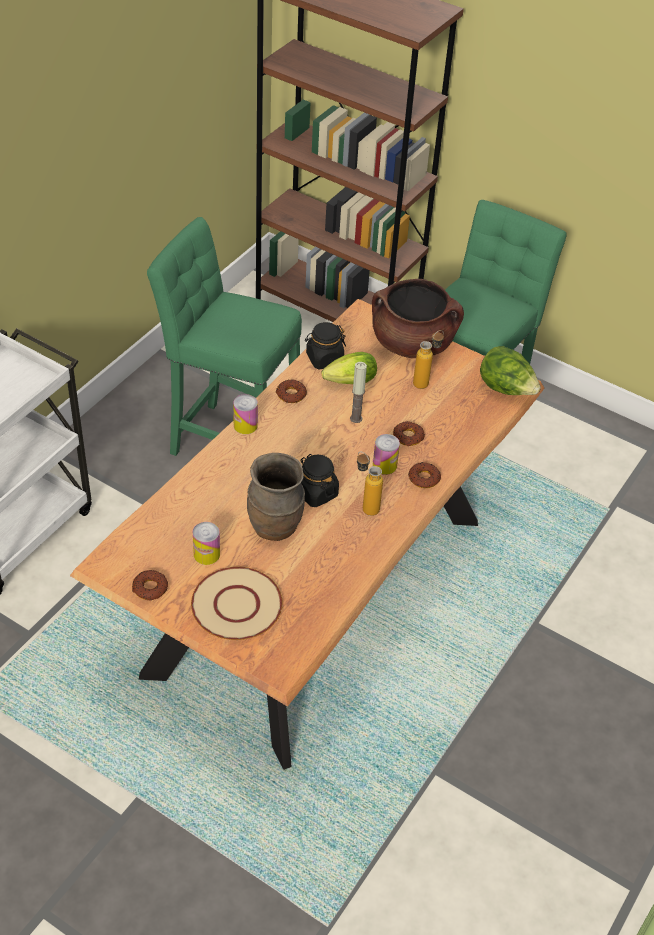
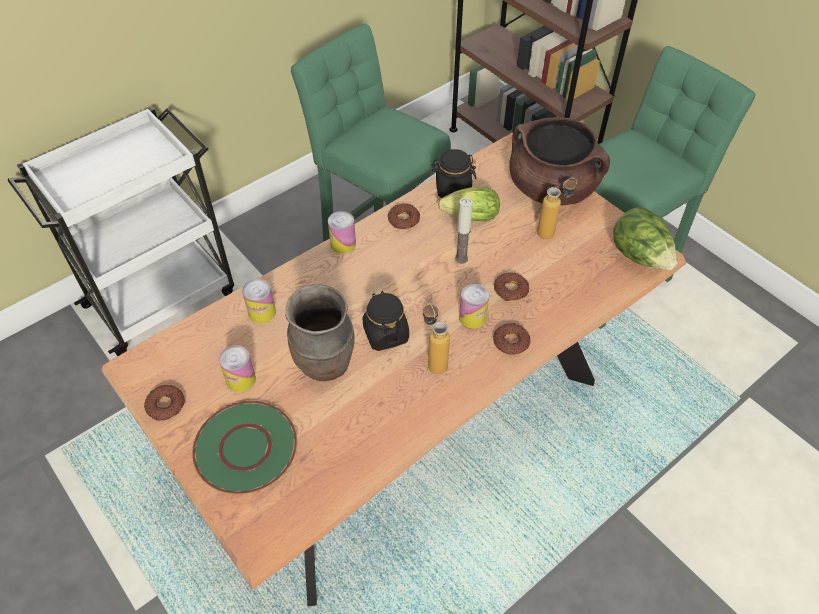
camera: 20 degrees right, 5 degrees up
(199, 497) = (262, 312): none -> can
(236, 605) = (245, 448): beige plate -> green plate

